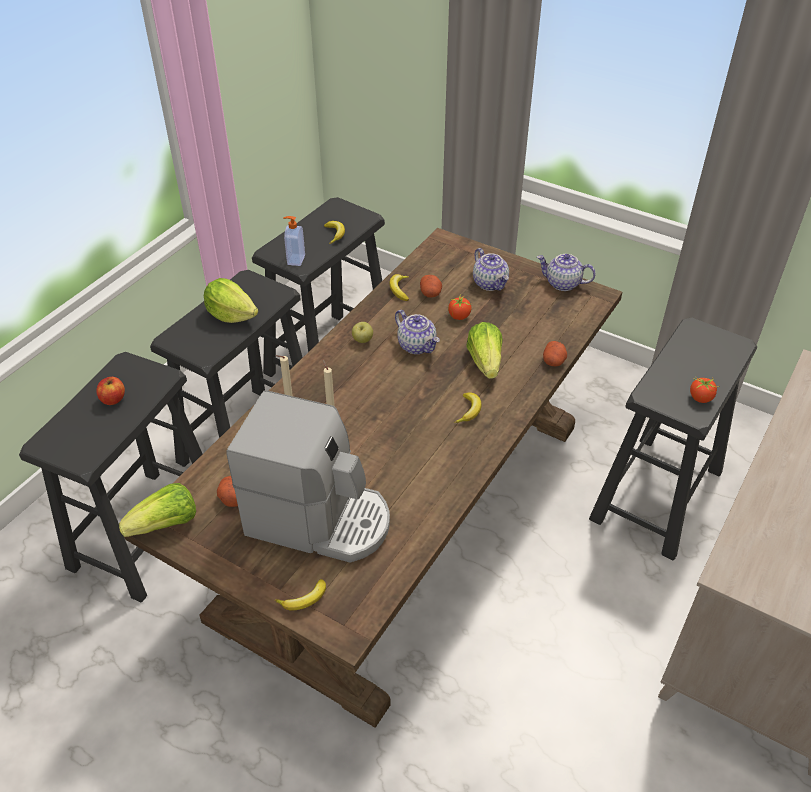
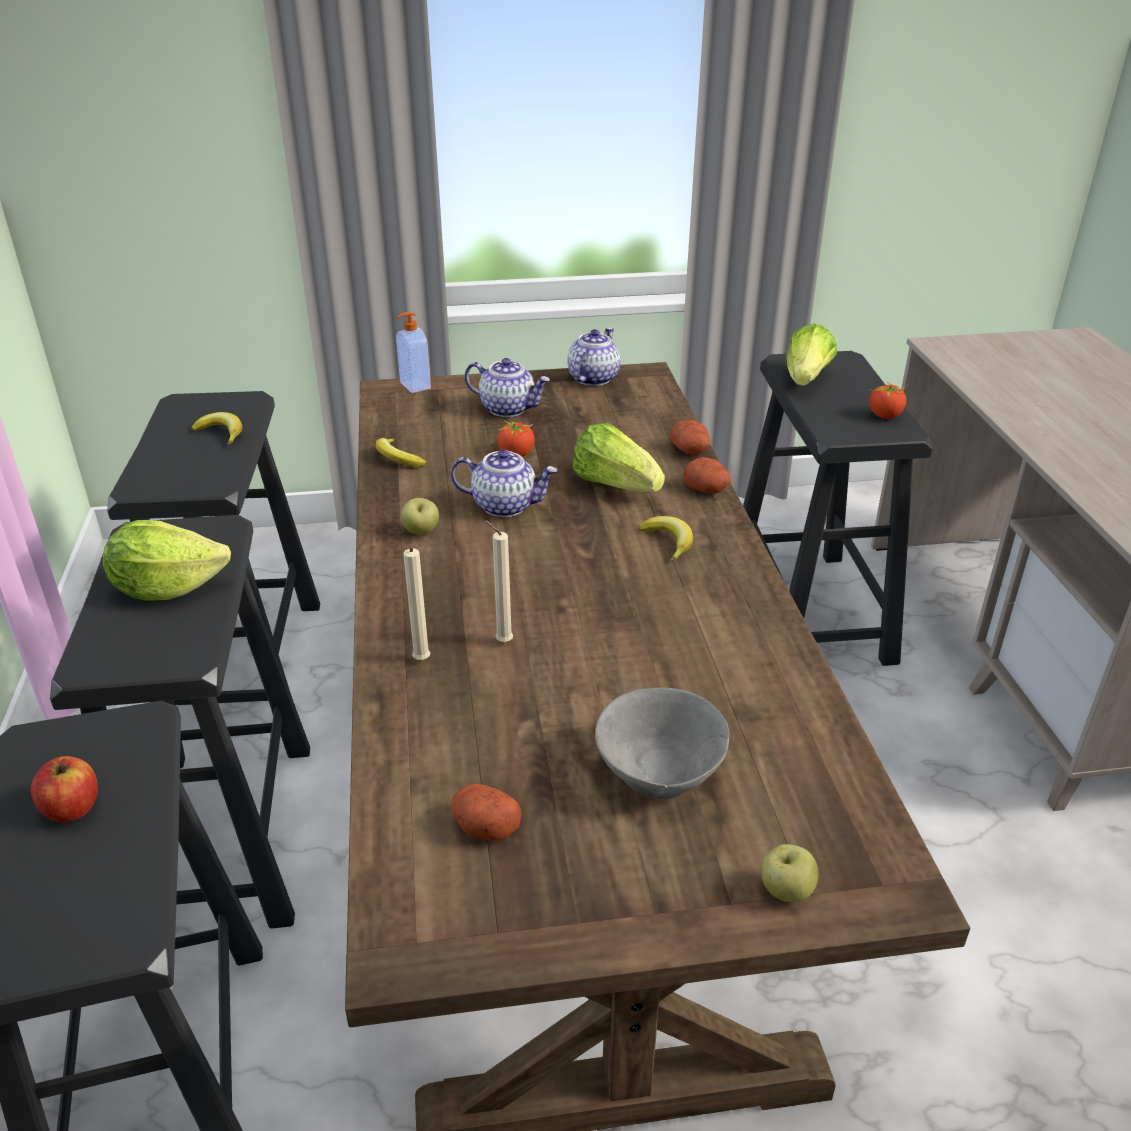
camera: 40 degrees left, 10 degrees down
(166, 525) = (420, 941): lettuce -> lettuce (806, 379)
(295, 260) = (195, 482): soap dispenser -> soap dispenser (414, 386)
(304, 600) = (786, 891): banana -> apple
(319, 519) = (657, 772): coffee machine -> grey bowl
(431, 293) = (446, 446): potato -> potato (707, 489)
(562, 284) = (593, 378): teapot -> teapot turned 135 degrees clockwise

